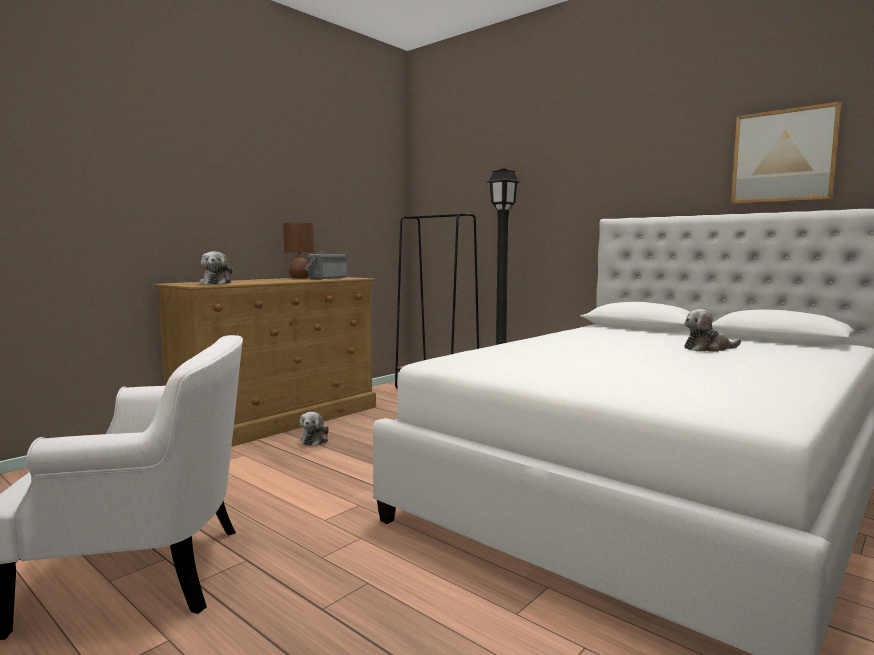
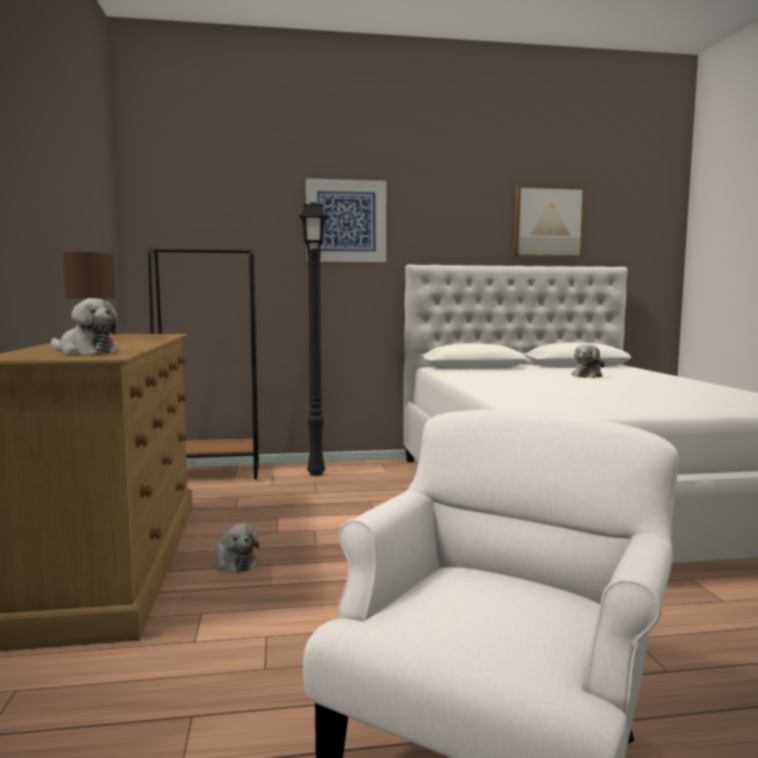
camera: 50 degrees left, 0 degrees up
(326, 278) = (135, 337): radio -> none
(554, 181) = (346, 221): none -> picture

